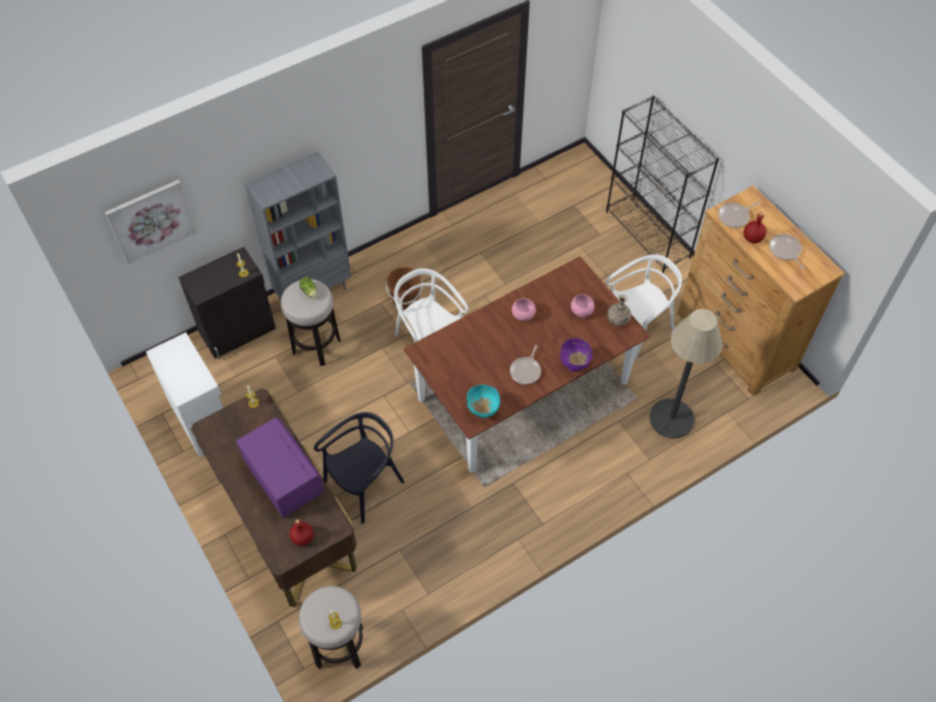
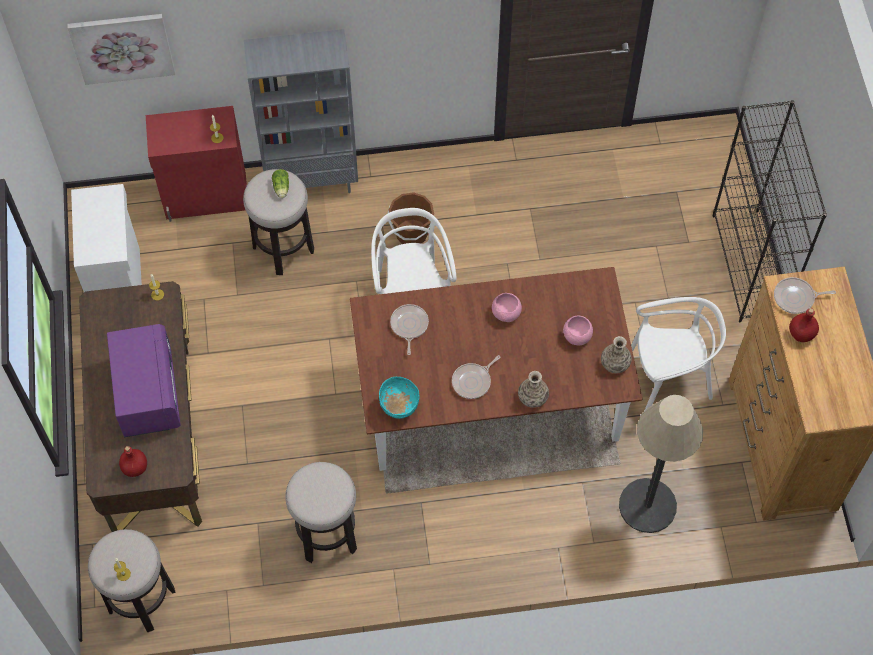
camera: 25 degrees right, 5 degrees up
(238, 331) = (206, 197): black cabinet -> red cabinet
(364, 485) = (256, 433): black chair -> none
(456, 535) = (327, 535): none -> stool
(574, 365) = (533, 397): purple bowl -> vase
(785, 251) = (832, 365): frying pan -> frying pan (409, 326)

